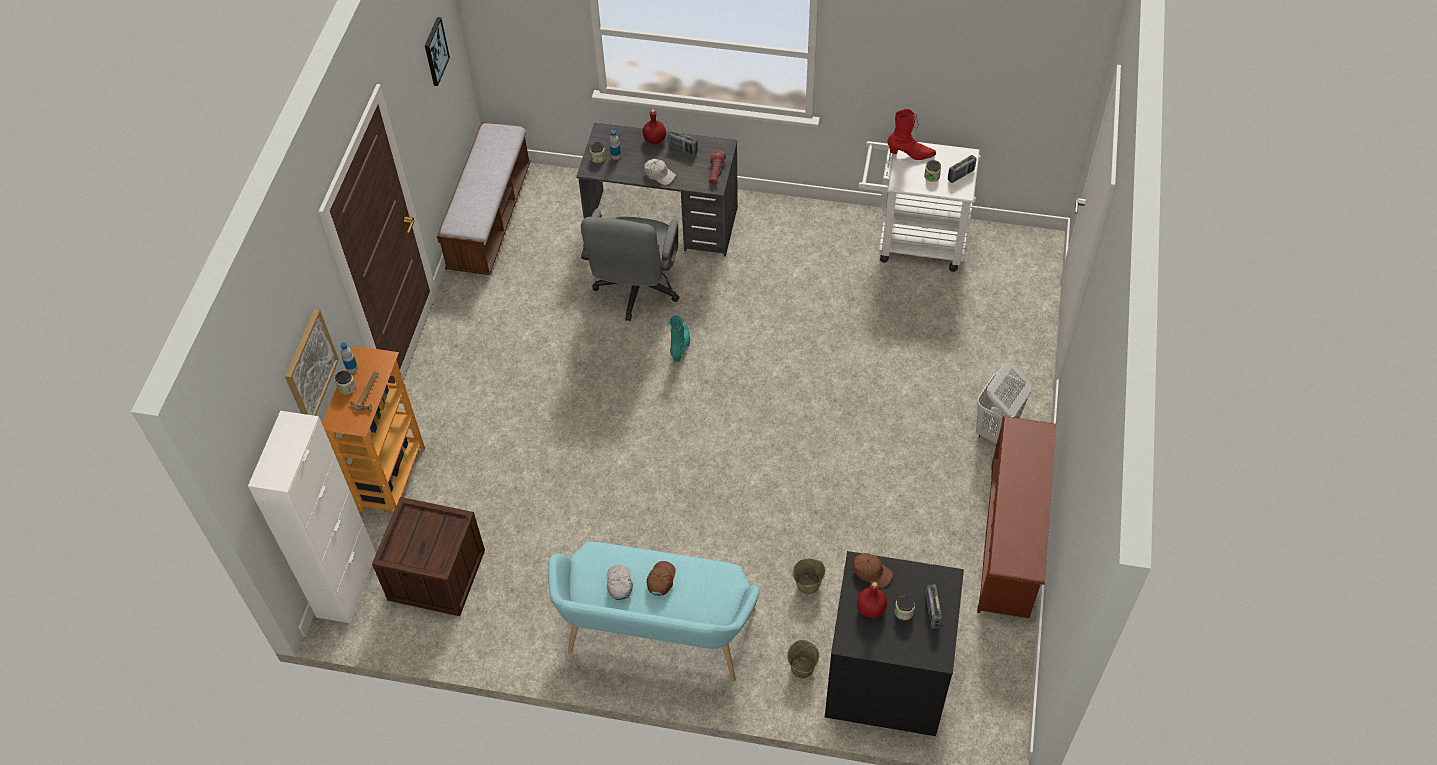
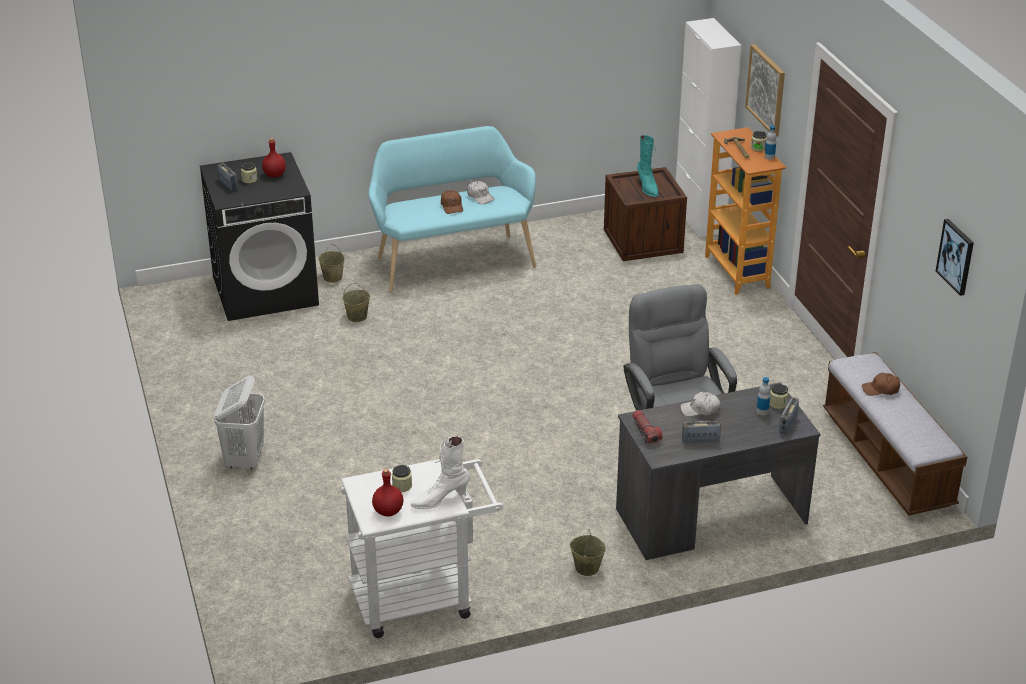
camera: 150 degrees right, 20 degrees down
(655, 139) = (738, 439): red bottle -> red bottle (387, 511)
(681, 347) = (591, 423): turquoise boot -> turquoise boot (647, 187)
(782, 218) = (586, 568): none -> beige bucket
(871, 572) = (284, 189): brown cap -> brown cap (880, 389)
(911, 154) = (440, 499): red boot -> white boot
(960, 175) = (369, 498): radio -> radio (787, 424)
(1011, 540) = (198, 390): brown shoe rack -> none

